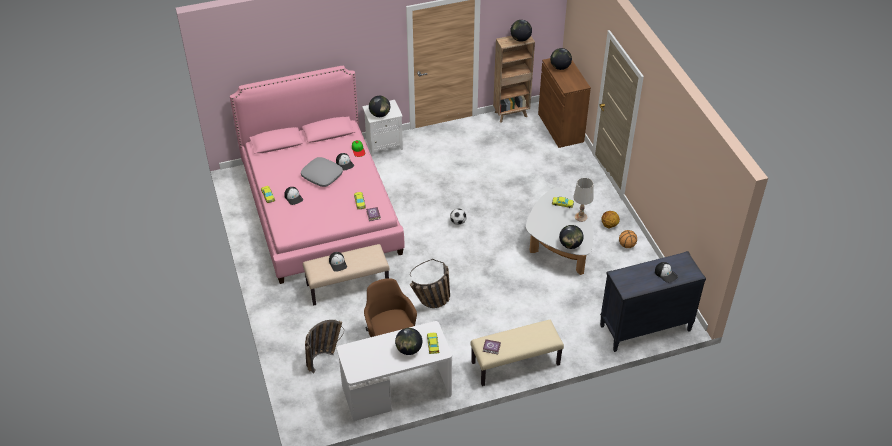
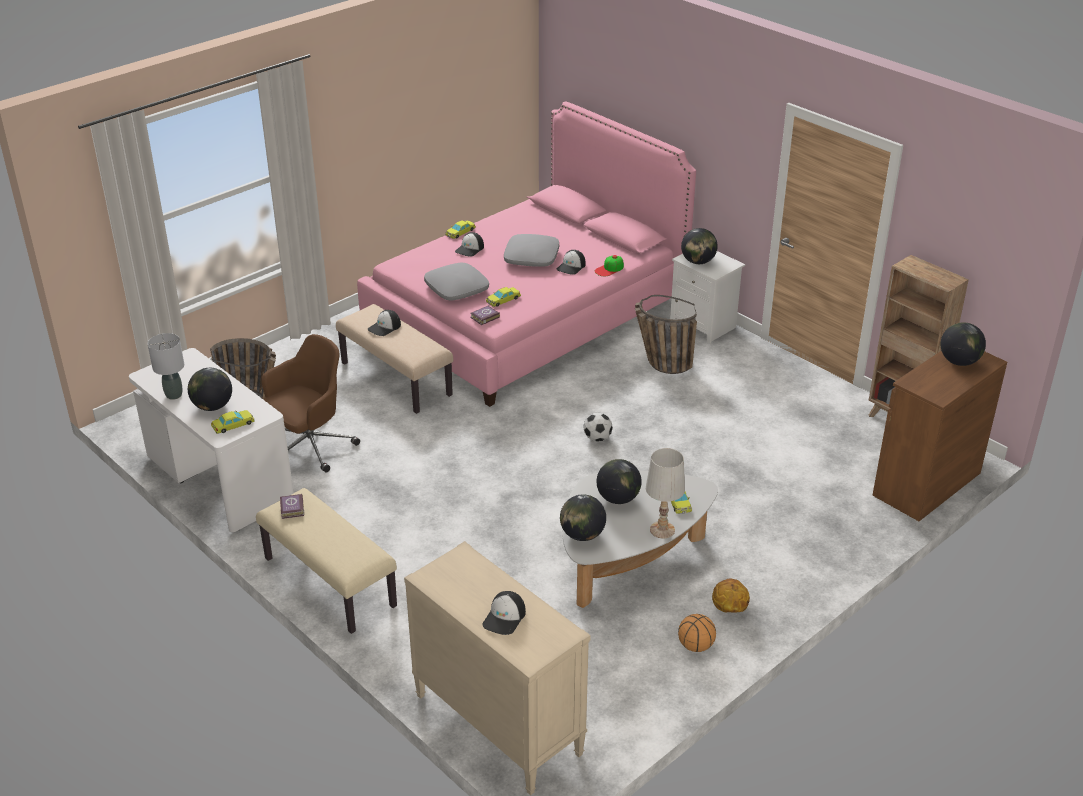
camera: 65 degrees right, 10 degrees down
(333, 217) = (457, 288): none -> grey pillow
(385, 365) = (173, 395): none -> grey table lamp
(431, 303) = (408, 461): basket -> basket (659, 363)
(520, 39) = (938, 276): globe -> globe (618, 498)
(644, 329) = (497, 724): black dresser -> beige dresser

